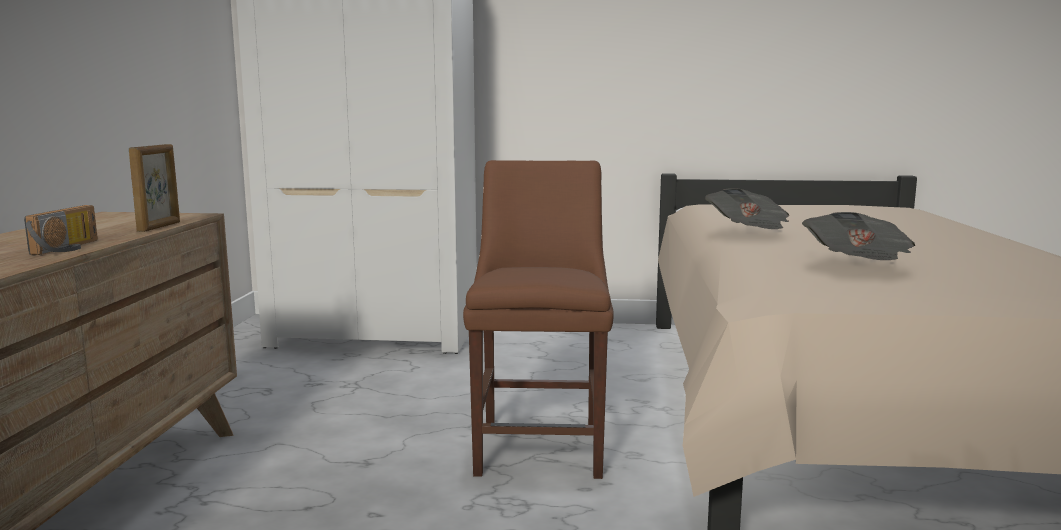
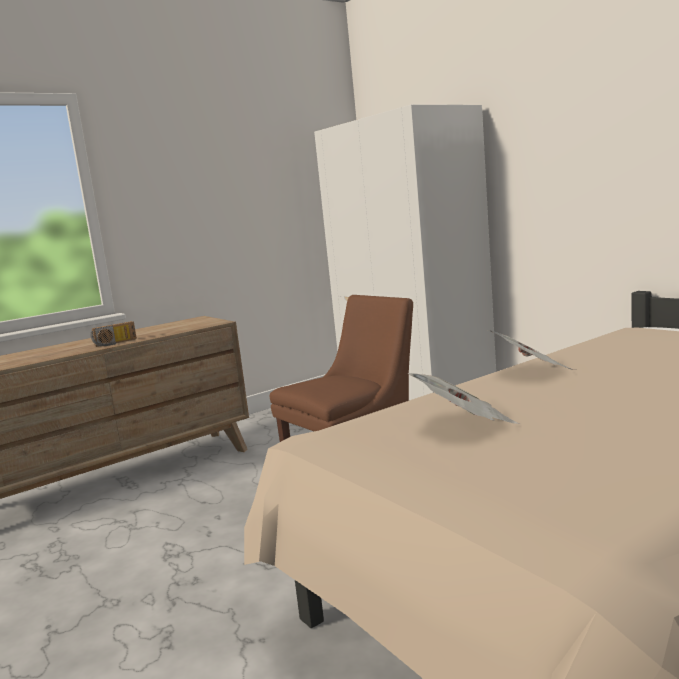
camera: 50 degrees right, 0 degrees up
(160, 227) = (181, 331): picture frame -> none

